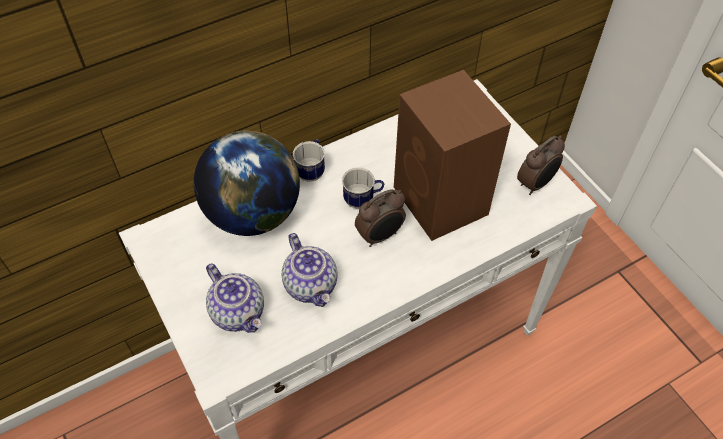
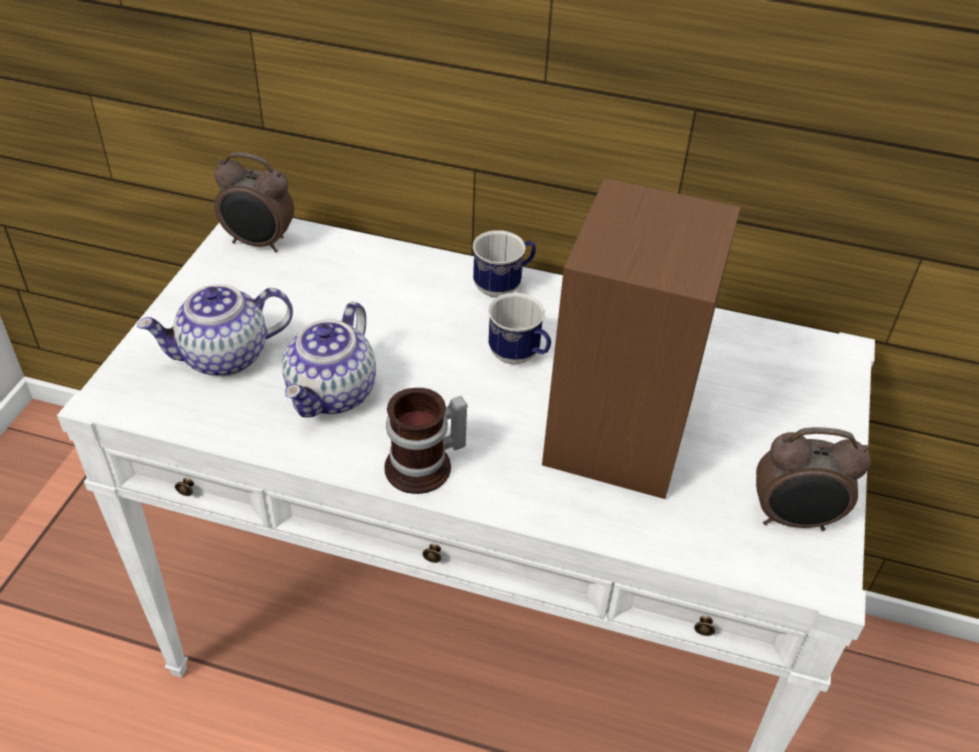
camera: 45 degrees right, 10 degrees down
(239, 312) = (224, 357): teapot -> teapot turned 60 degrees clockwise
(253, 214) = (377, 280): globe -> none
(380, 236) = (485, 409): alarm clock -> alarm clock (259, 243)
(392, 282) = (425, 467): none -> mug

